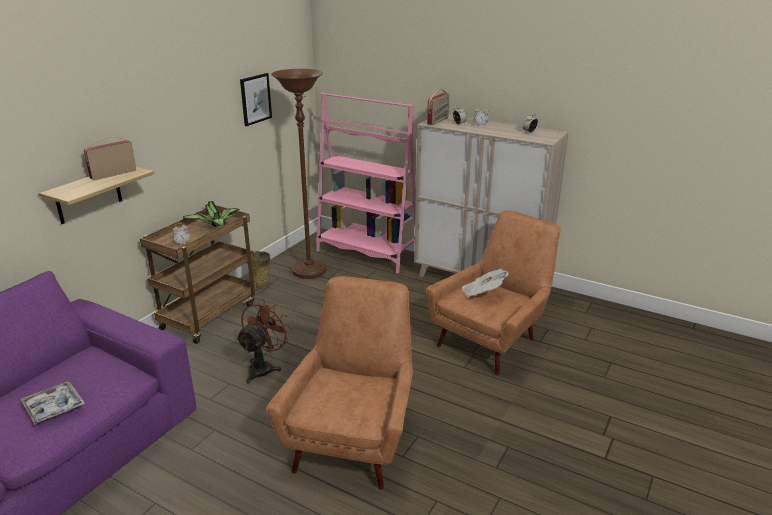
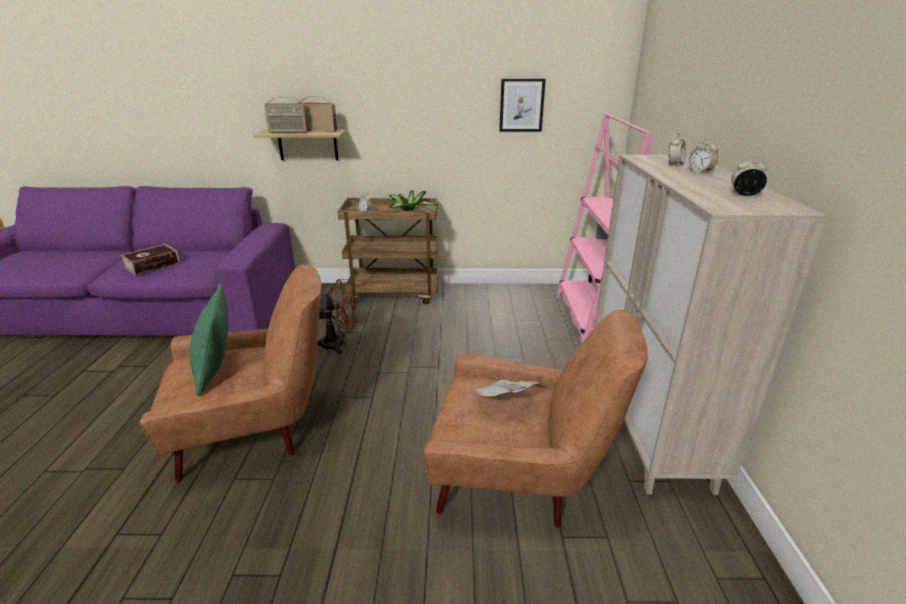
camera: 60 degrees right, 0 degrees up
(54, 407) = (152, 265): tray -> book
(262, 285) = (465, 296): beige vase -> none
(309, 271) = (516, 307): brown floor lamp -> none
(342, 393) = (217, 370): none -> green pillow
(438, 121) = (659, 158): radio -> radio (288, 132)

